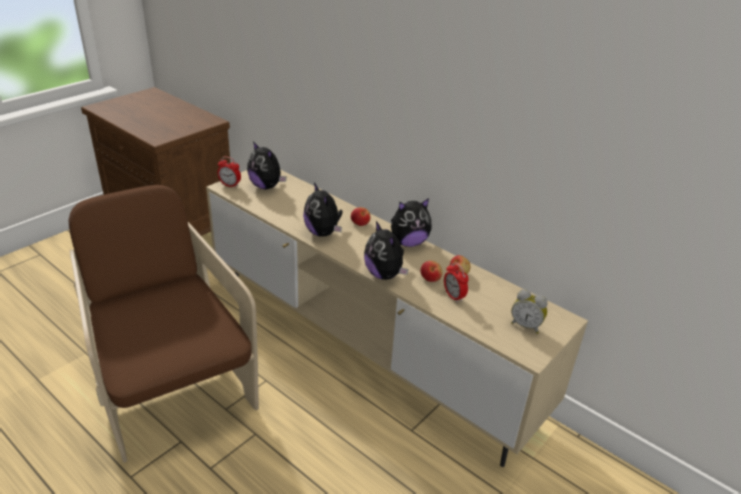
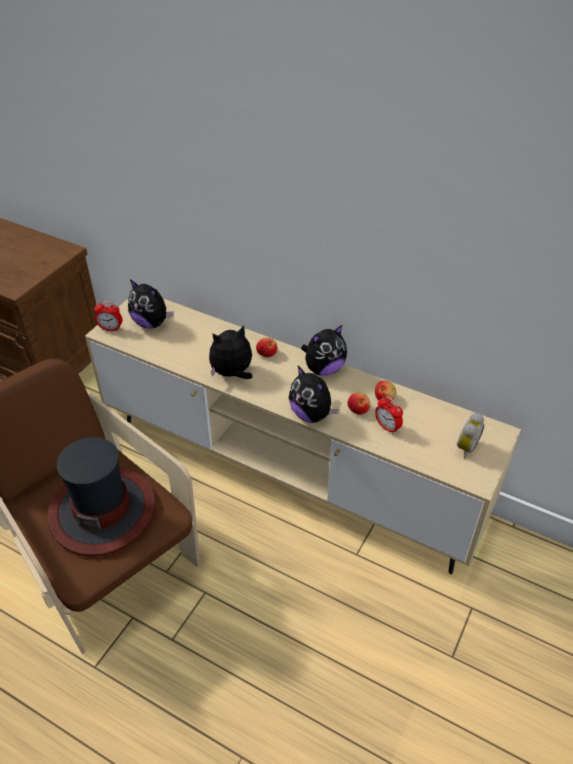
camera: 10 degrees left, 10 degrees up
(172, 325) = (103, 510): none -> hat
(323, 233) = (232, 374): plush toy -> plush toy turned 105 degrees clockwise
(526, 325) = (465, 447): alarm clock -> alarm clock turned 75 degrees counterclockwise

